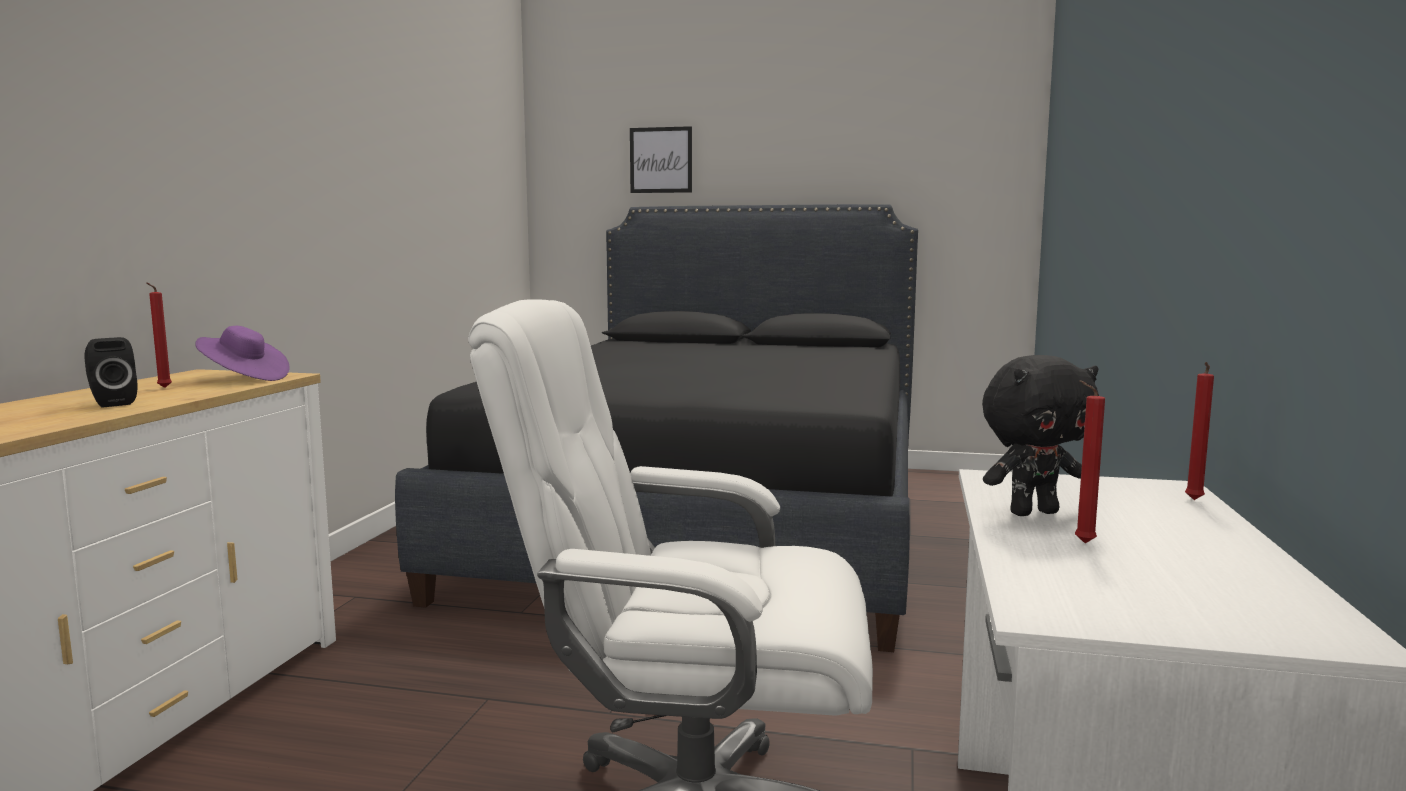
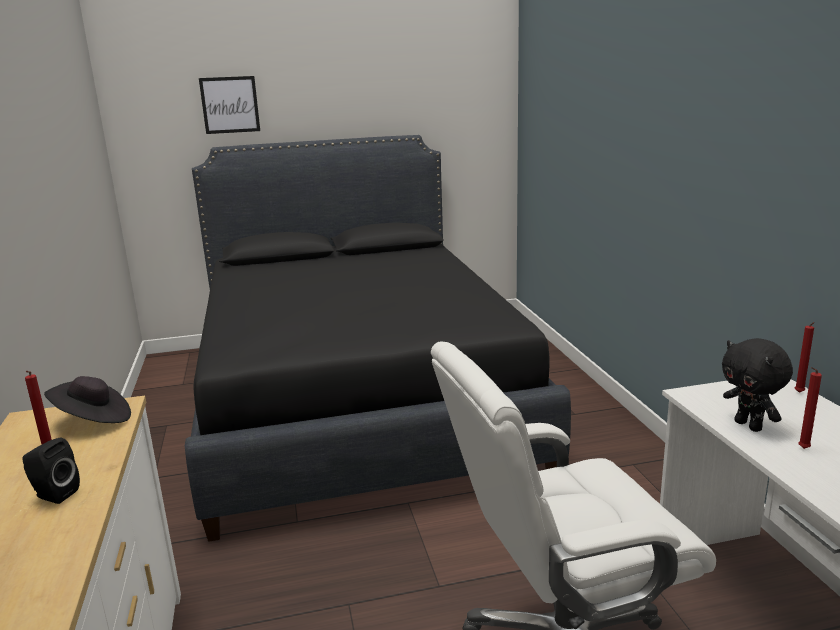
camera: 25 degrees left, 10 degrees up
(244, 378) = (93, 420): purple hat -> black hat
(1033, 512) = (749, 426): black plush toy -> black plush toy turned 105 degrees clockwise

